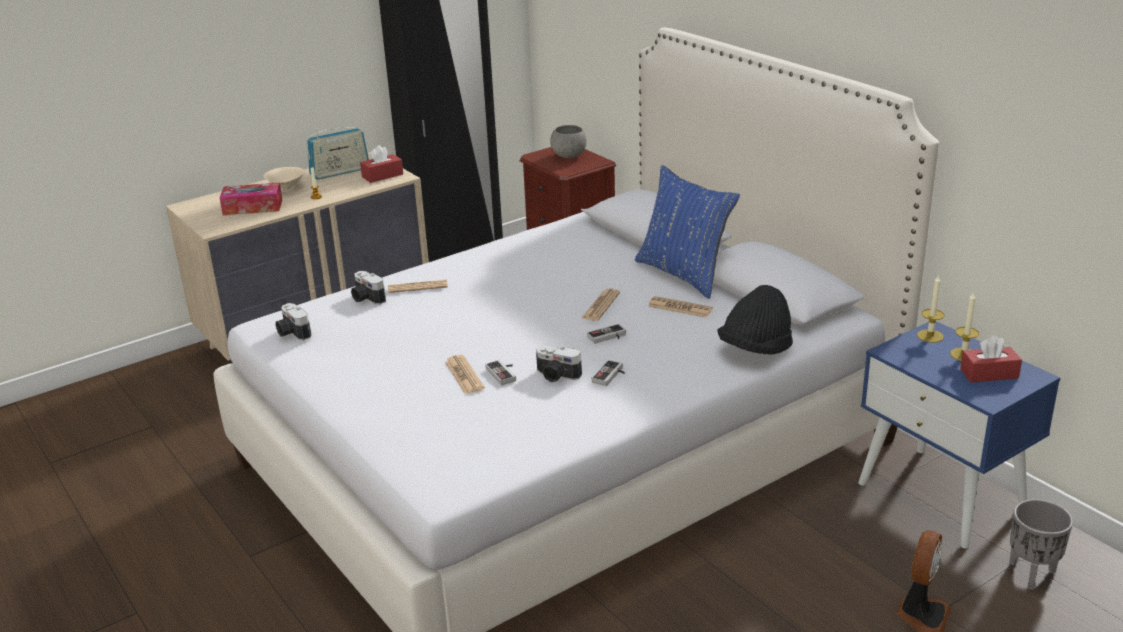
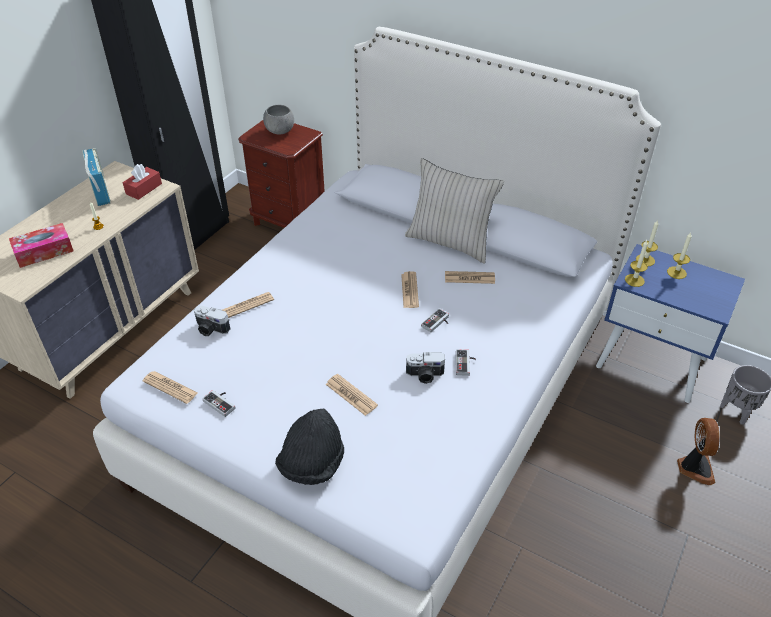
camera: 25 degrees left, 15 degrees up
(286, 188) = (61, 222): beige bowl -> none
(292, 333) = (170, 387): camera -> newspaper
(340, 172) = (100, 192): radio -> radio turned 60 degrees counterclockwise
(504, 373) = (382, 384): game controller -> game controller (221, 403)
(684, 274) = (450, 242): blue pillow -> beige pillow
(755, 349) = (550, 307): black hat -> black hat (312, 464)
(898, 351) = (634, 280): none -> candle
(989, 373) = (702, 286): red tissue box -> none

